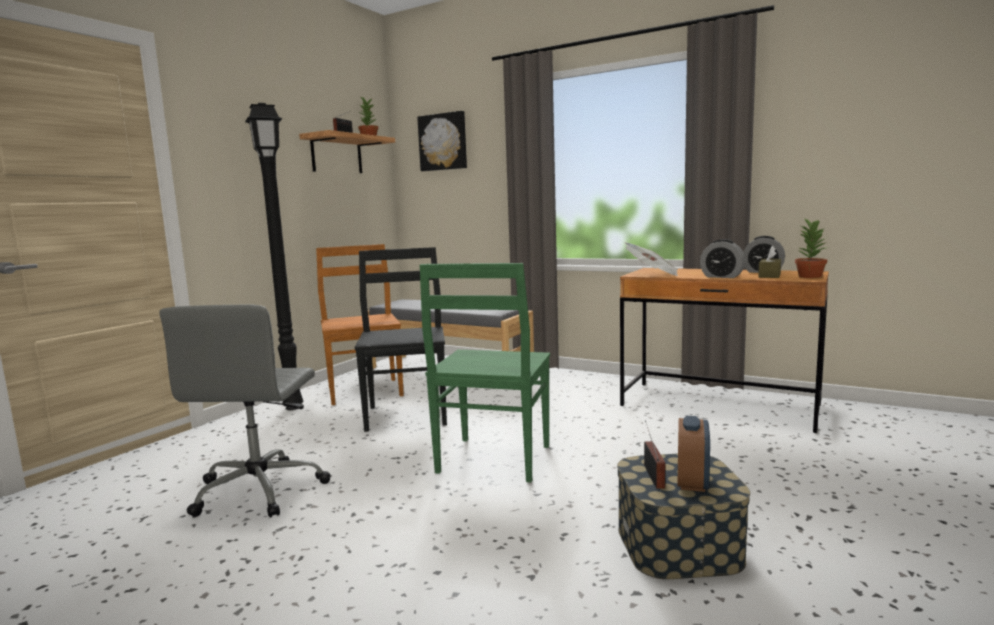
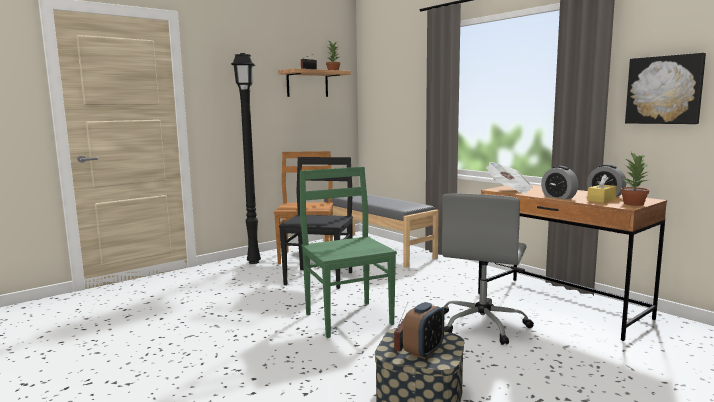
camera: 20 degrees right, 0 degrees up
(260, 489) = (196, 311): grey office chair -> grey office chair (482, 324)
(443, 142) = (388, 73): picture -> picture (664, 90)
(493, 460) = (348, 318): green chair -> green chair turned 120 degrees clockwise
(769, 275) = (601, 199): brown tissue box -> yellow tissue box

